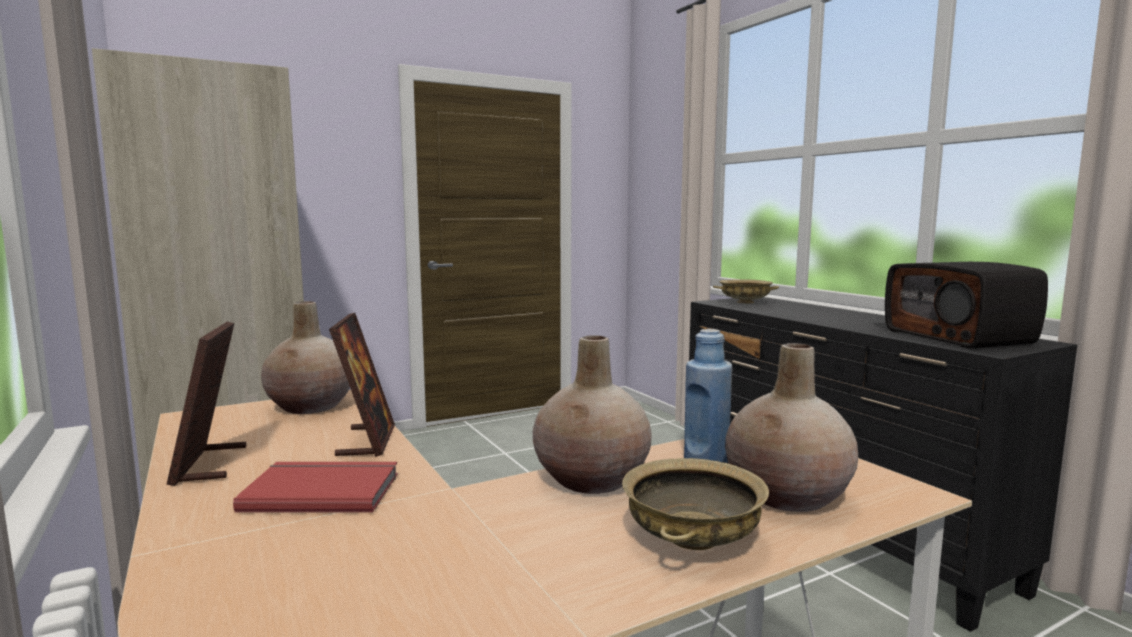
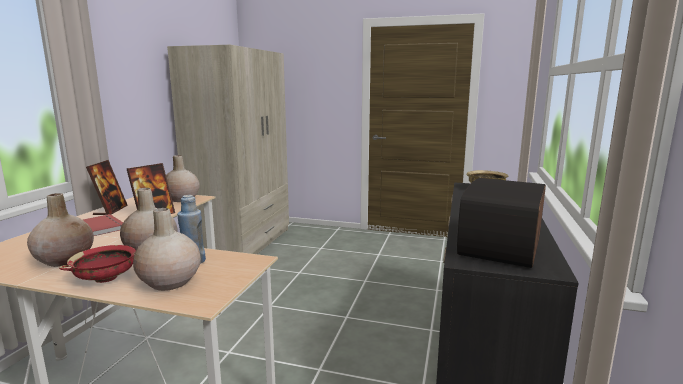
camera: 45 degrees right, 5 degrees up
(210, 464) = (110, 210): picture frame -> picture frame turned 150 degrees clockwise
(496, 559) = (65, 260): none -> beige vase
(692, 539) = (105, 278): beige bowl -> red bowl

